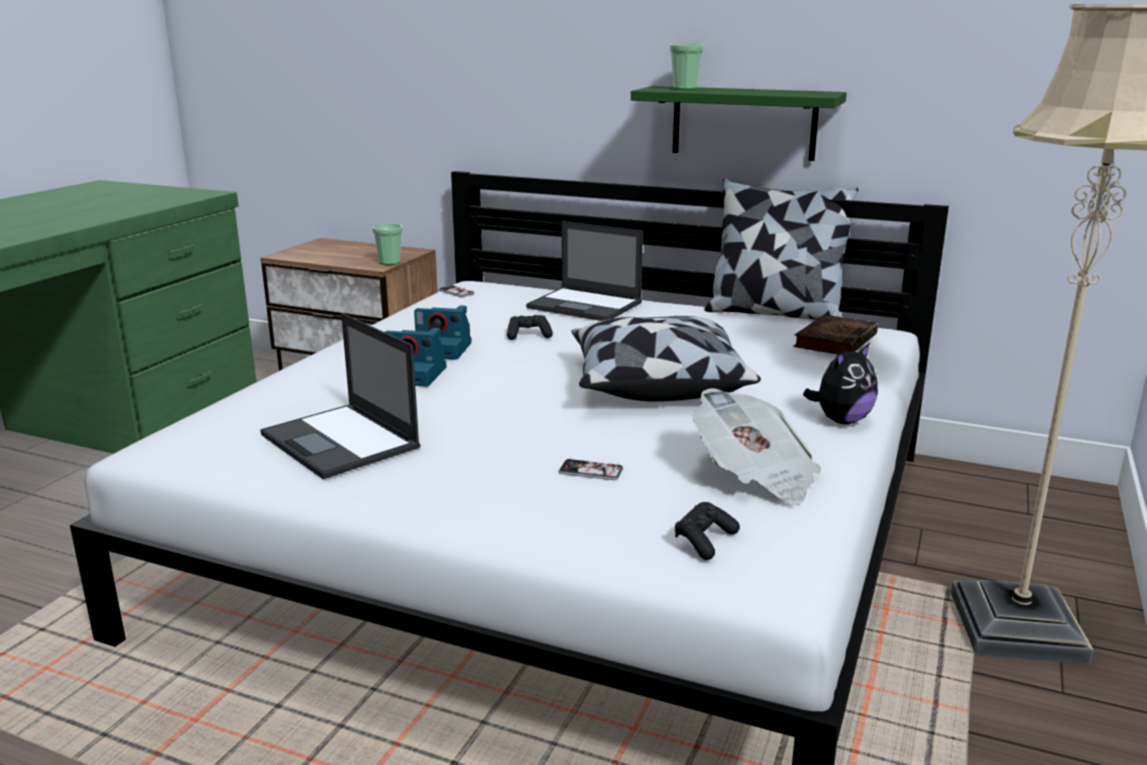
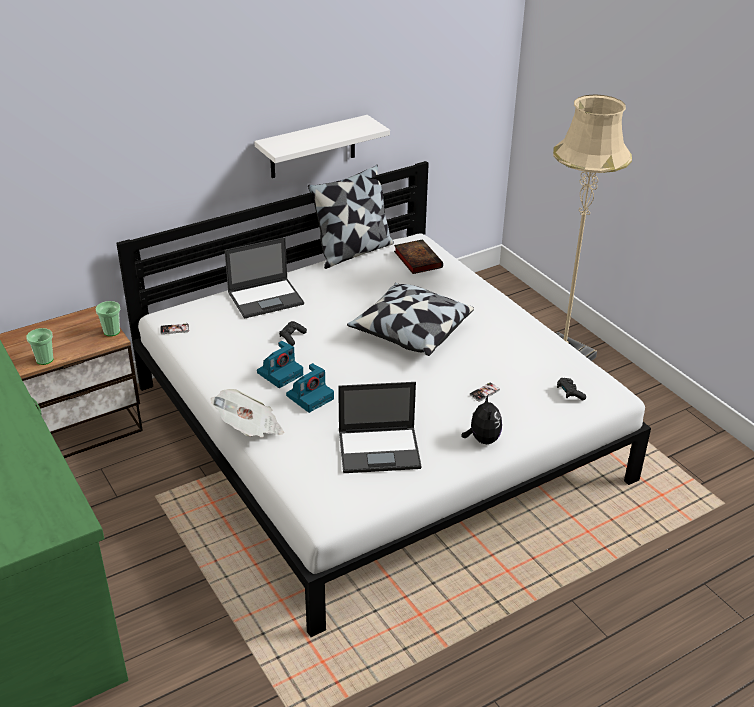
camera: 55 degrees left, 15 degrees up
(685, 88) = (291, 141): cup -> cup (44, 360)
(744, 123) = (312, 147): green shelf -> white shelf
(755, 477) = (530, 356): newspaper -> newspaper (249, 428)
(841, 420) = (500, 308): plush toy -> plush toy (482, 439)

